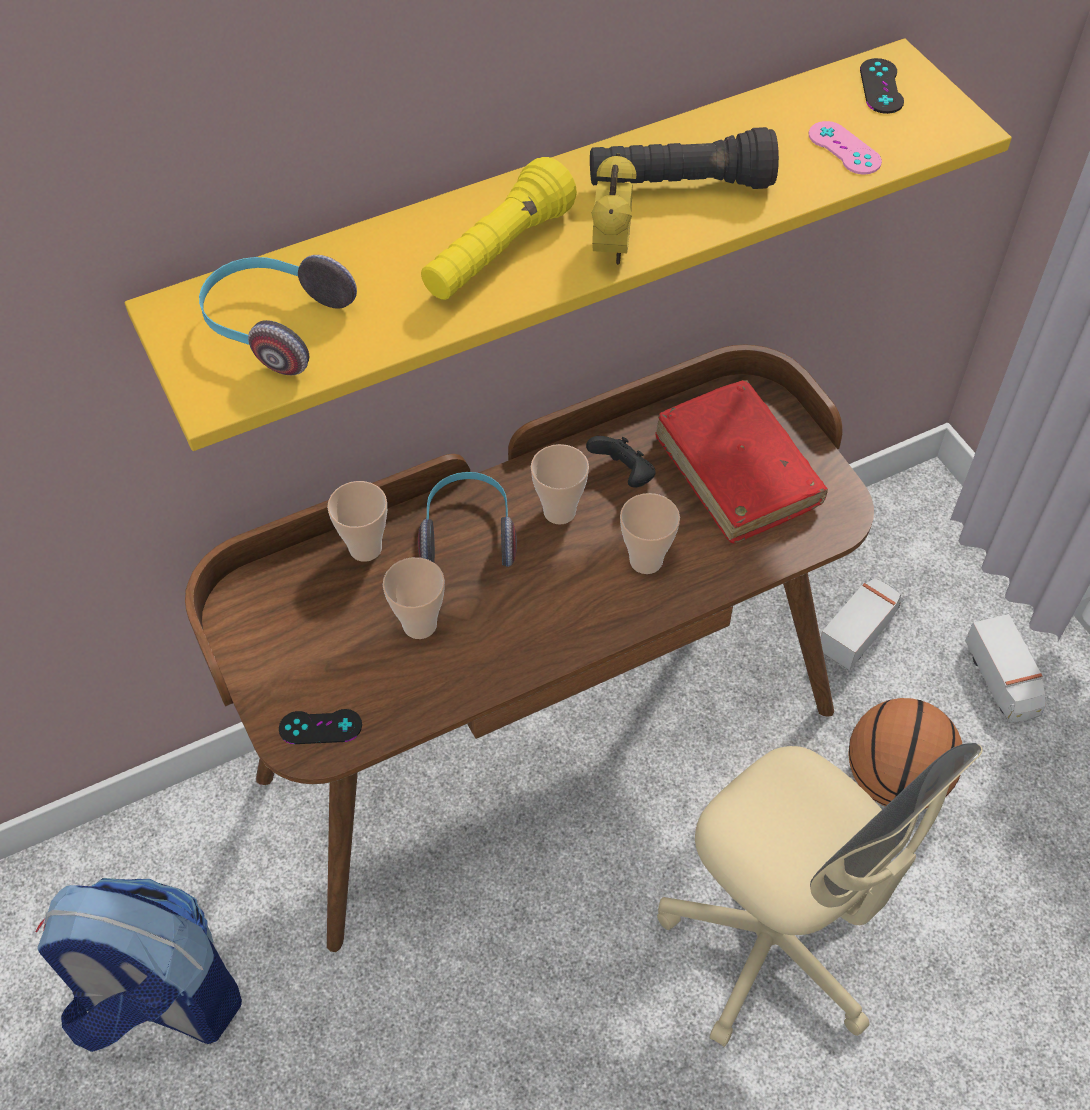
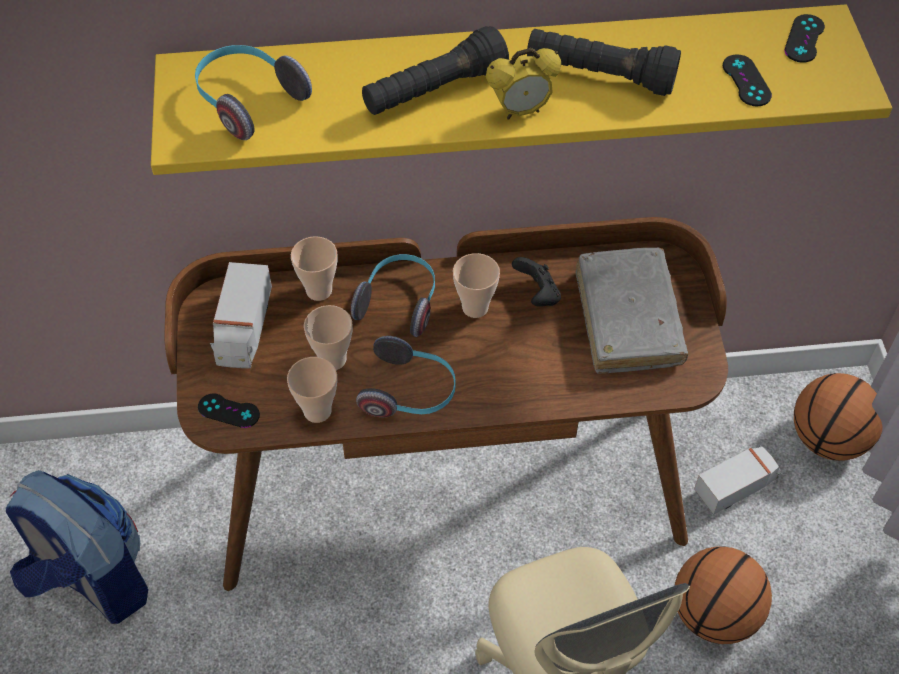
camera: 20 degrees right, 0 degrees up
(498, 254) = (434, 91): yellow flashlight -> black flashlight
(529, 633) = (410, 392): none -> headphones
(611, 250) = (521, 111): alarm clock -> alarm clock turned 45 degrees clockwise
(646, 560) = (524, 365): cup -> cup (317, 411)
(737, 472) = (628, 319): red book -> grey book
(844, 148) = (746, 81): pink game controller -> black game controller
(931, 548) = (828, 439): none -> basketball
(1002, 681) = (841, 566): toy truck -> toy truck (244, 329)

